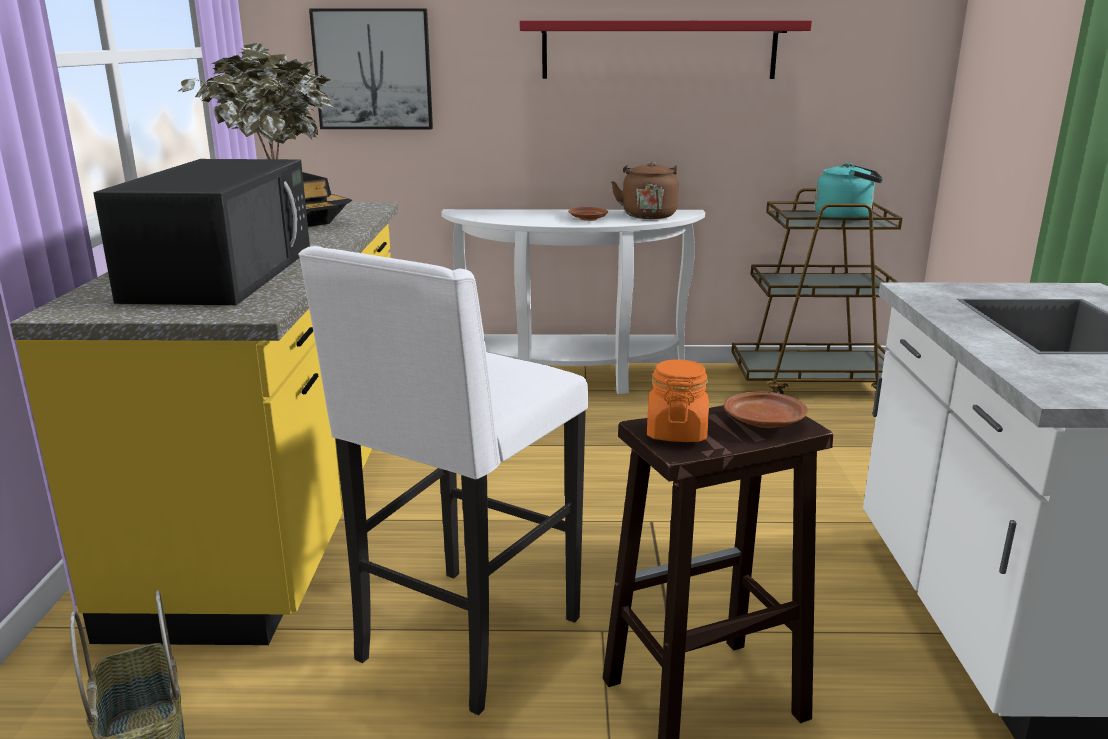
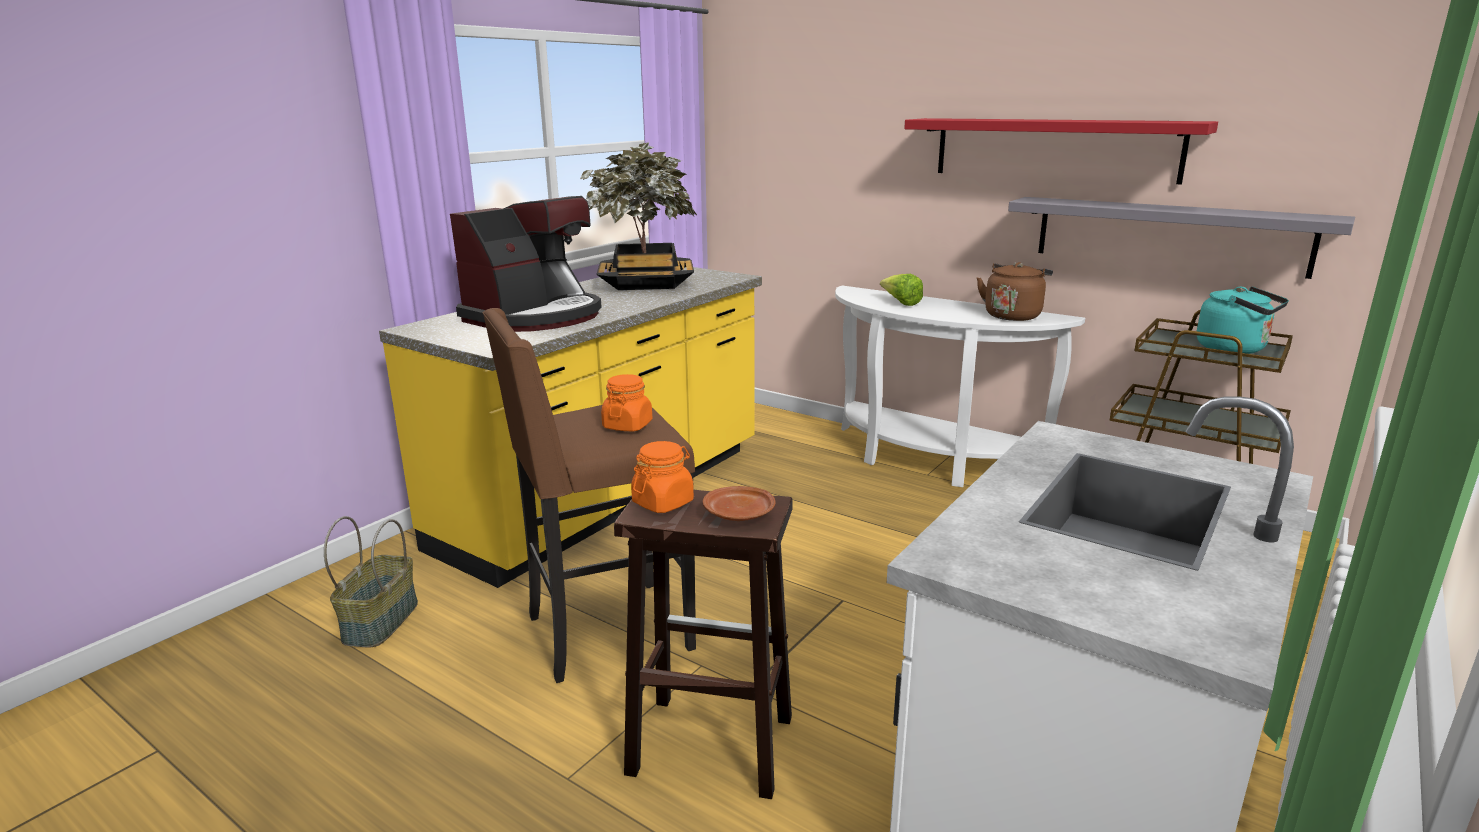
camera: 35 degrees right, 0 degrees up
(223, 272) = (535, 317): black microwave -> coffee machine
(373, 70) = (800, 158): picture -> none
(464, 641) = (605, 633): white stool -> brown stool
(500, 371) = (627, 425): none -> orange jar
(533, 217) = (900, 303): none -> lettuce
(588, 219) = (945, 312): brown plate -> none
(766, 126) = (1169, 235): none -> grey shelf

